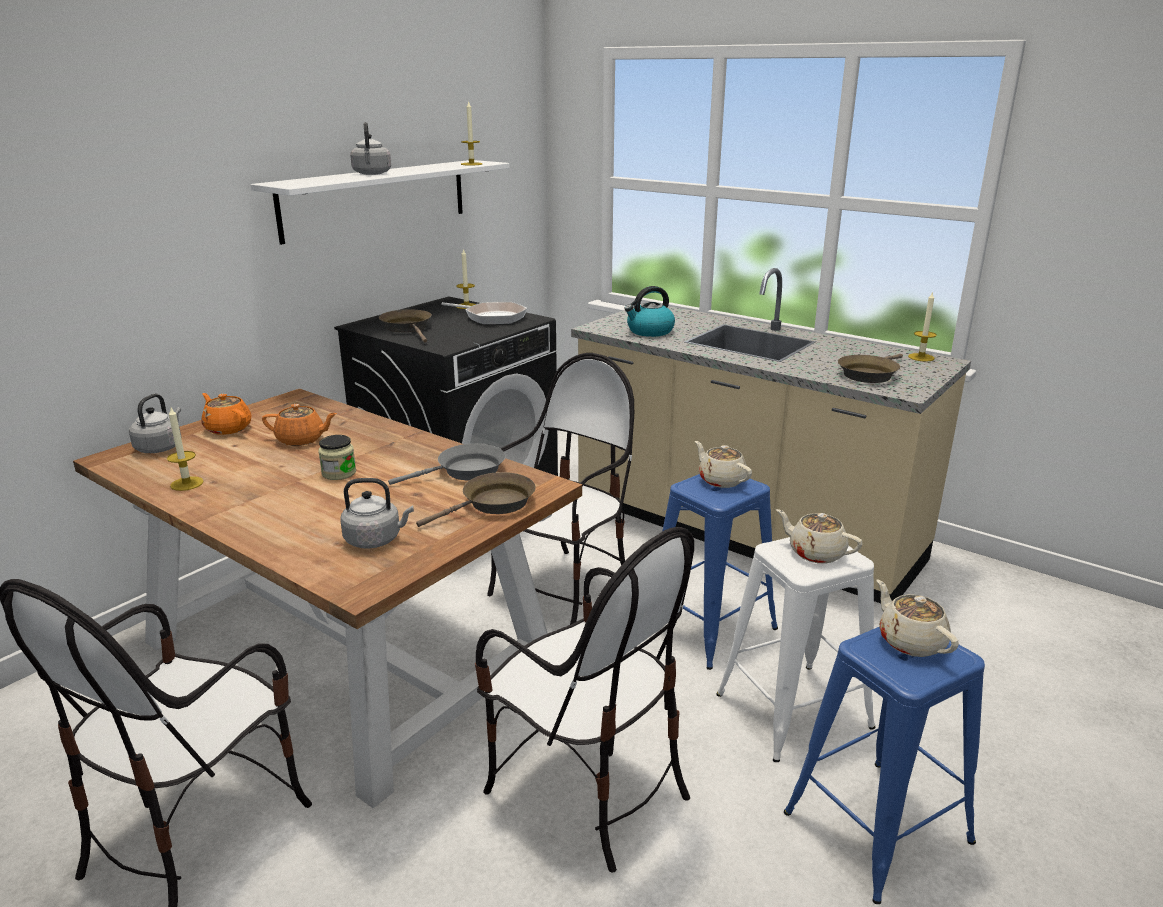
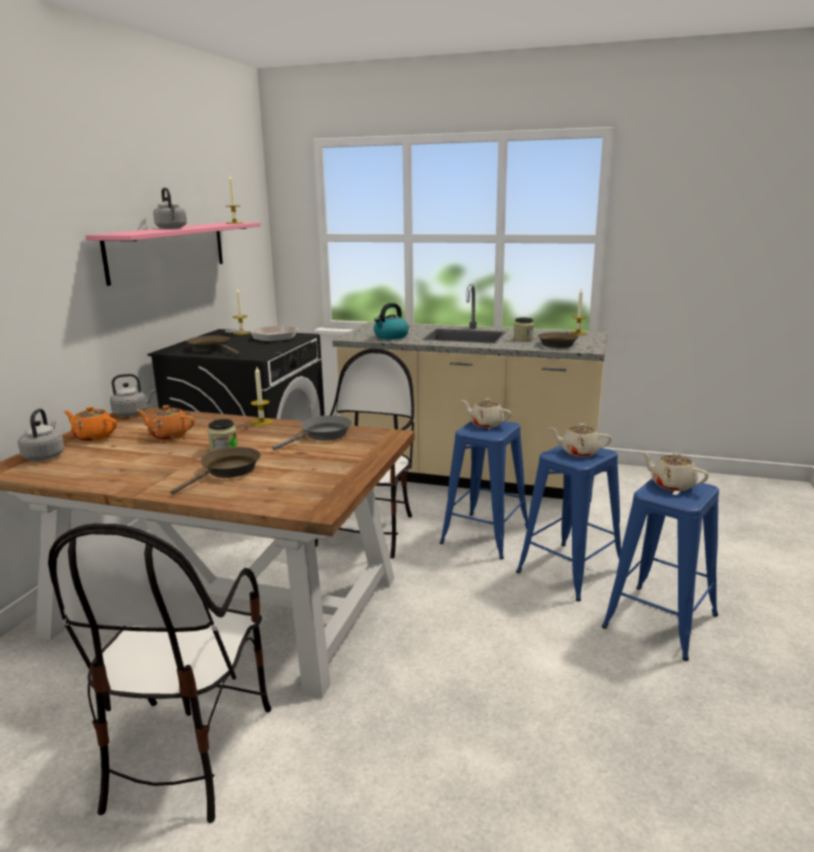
camera: 20 degrees left, 5 degrees down
(187, 483) = (98, 474): candle -> candle (261, 422)
(301, 440) = (168, 435): orange teapot -> orange teapot turned 150 degrees counterclockwise
(376, 199) = (168, 250): white shelf -> pink shelf
(376, 540) = (299, 482): grey kettle -> grey kettle (132, 413)
(493, 504) = (364, 450): brown frying pan -> brown frying pan (227, 471)
(586, 789) = (469, 647): chair -> none
(793, 711) = (570, 571): white stool -> blue stool
(826, 359) = (523, 339): none -> jar

